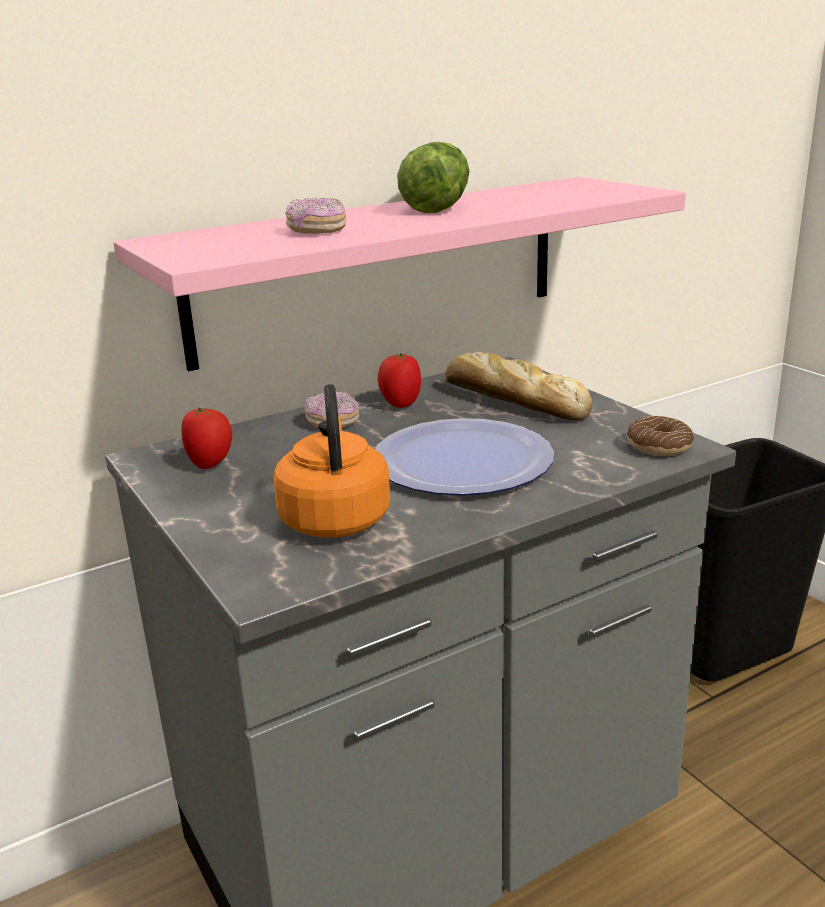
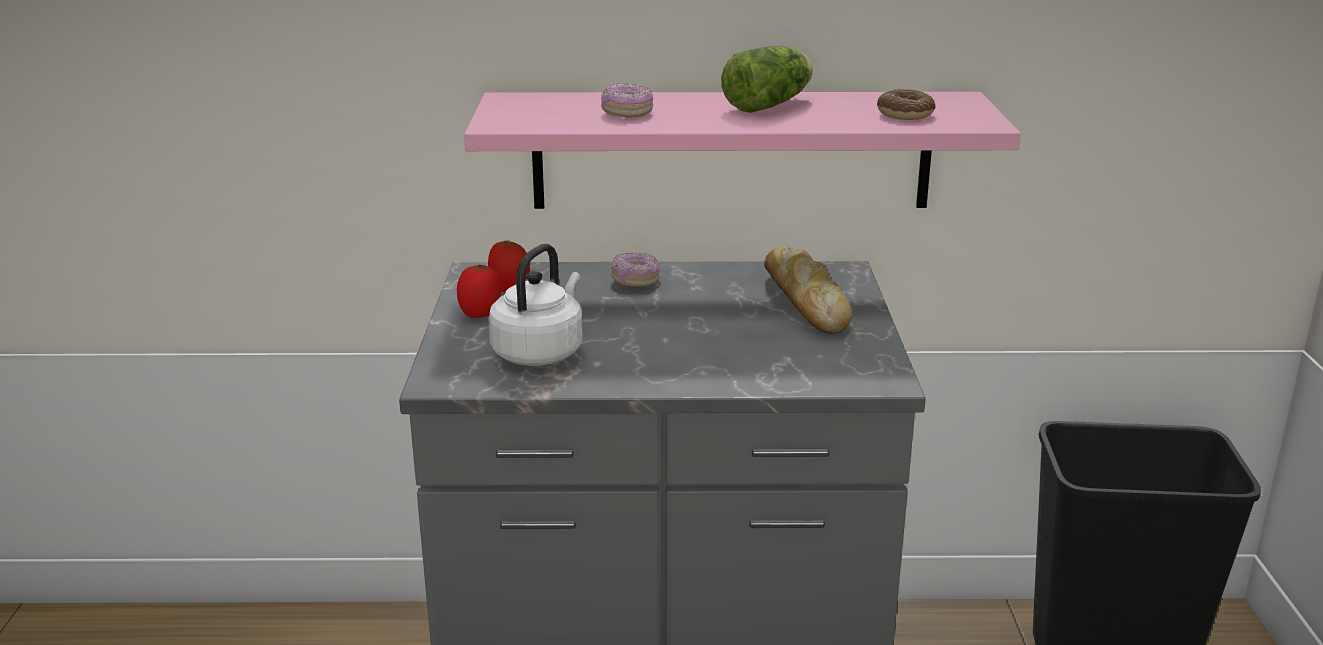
camera: 30 degrees right, 0 degrees up
(335, 518) = (540, 352): orange kettle -> white kettle
(400, 404) = (708, 280): tomato -> tomato (480, 314)
(462, 461) = (686, 339): plate -> none
(659, 446) = (861, 374): donut -> donut (905, 114)

